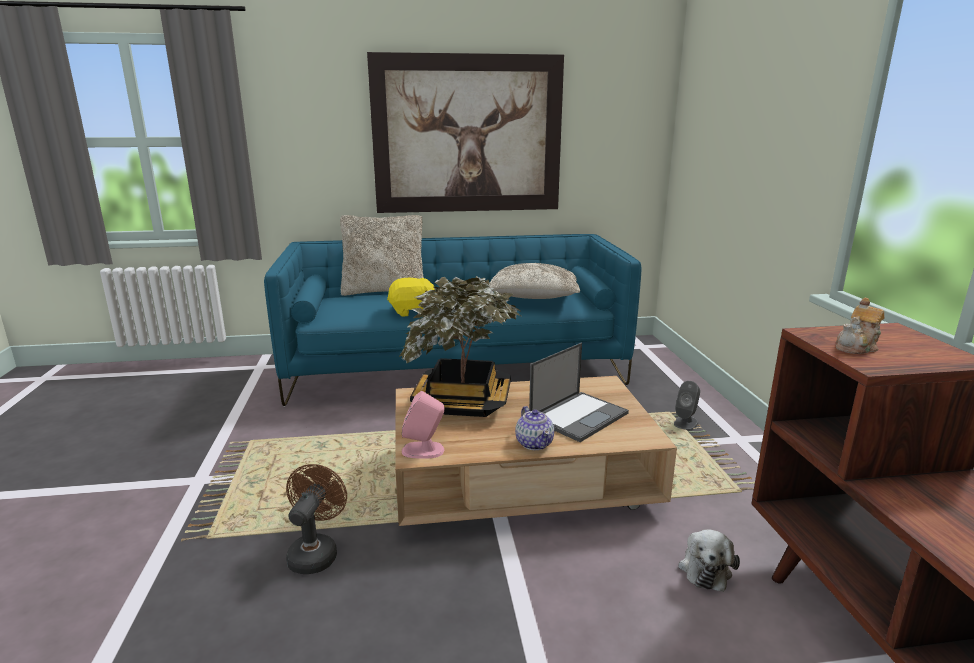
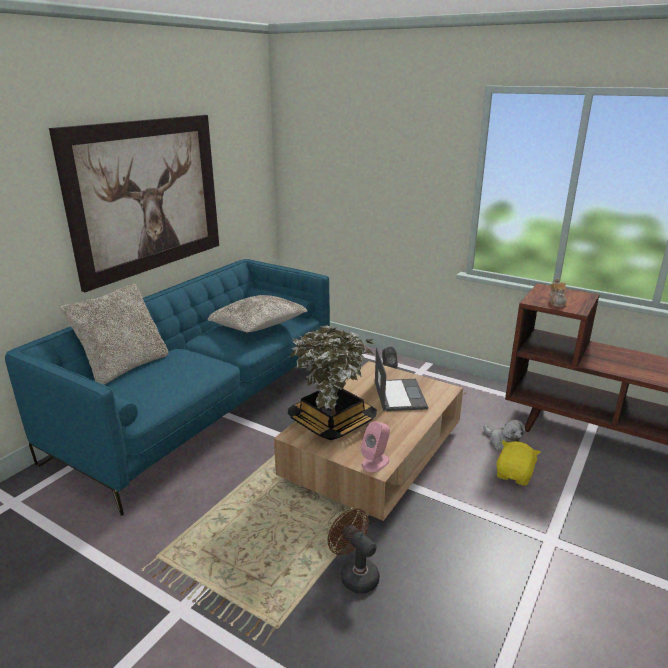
camera: 50 degrees left, 5 degrees up
(413, 312) = (200, 373): yellow plush toy -> yellow plush toy (514, 475)
(534, 443) = (412, 422): teapot -> none

